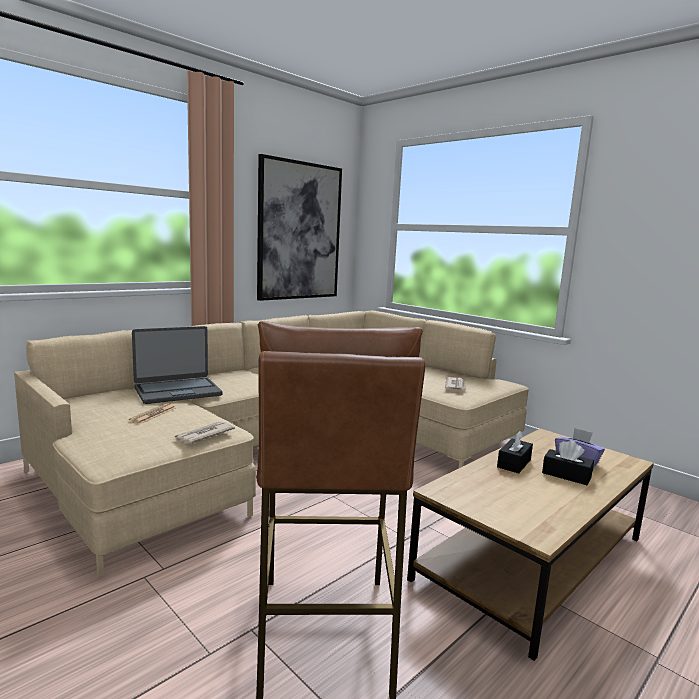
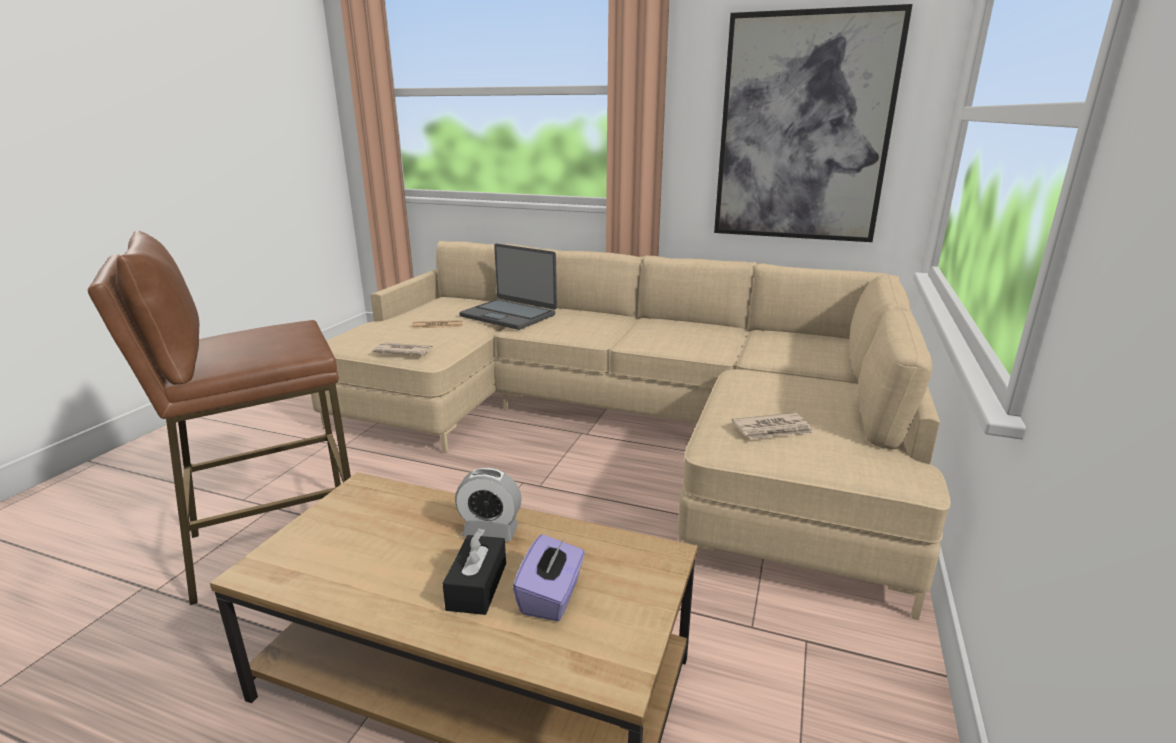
camera: 65 degrees right, 10 degrees up
(514, 463) = (490, 531): black tissue box -> alarm clock

